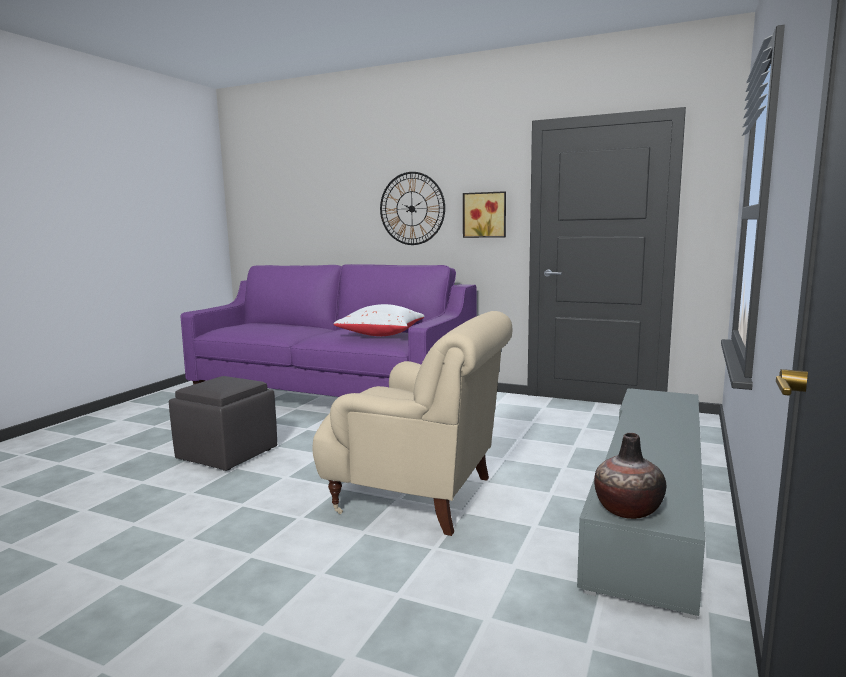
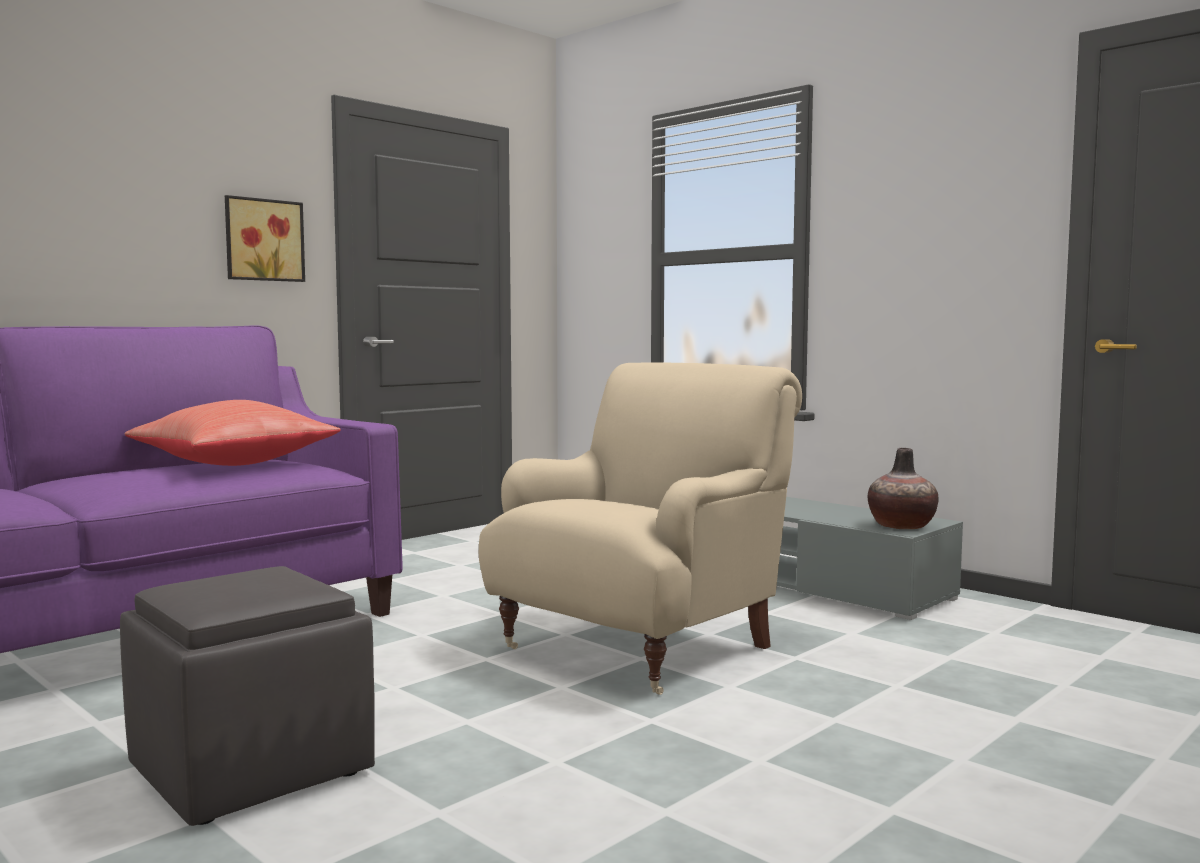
camera: 70 degrees left, 5 degrees down
(383, 334) = (233, 464): white pillow -> red pillow
(412, 208) = (108, 213): wall clock -> none

